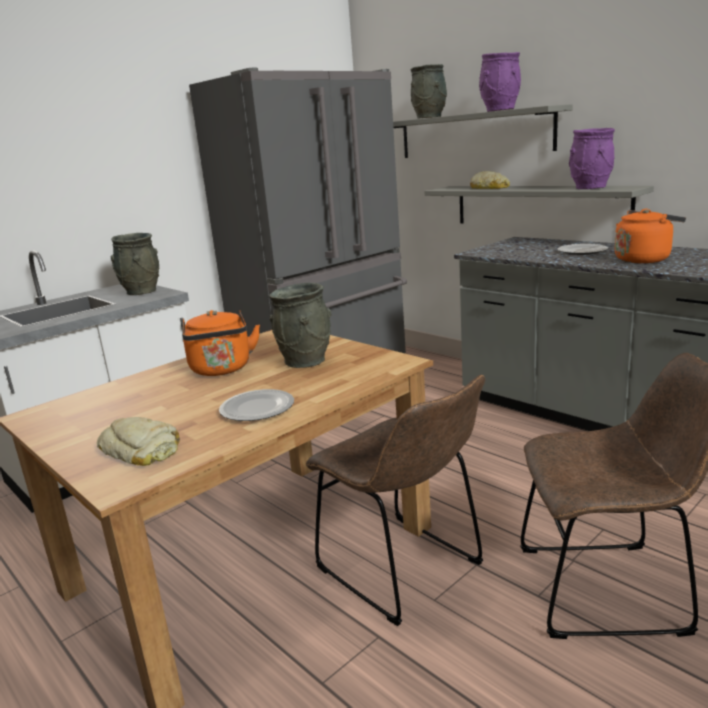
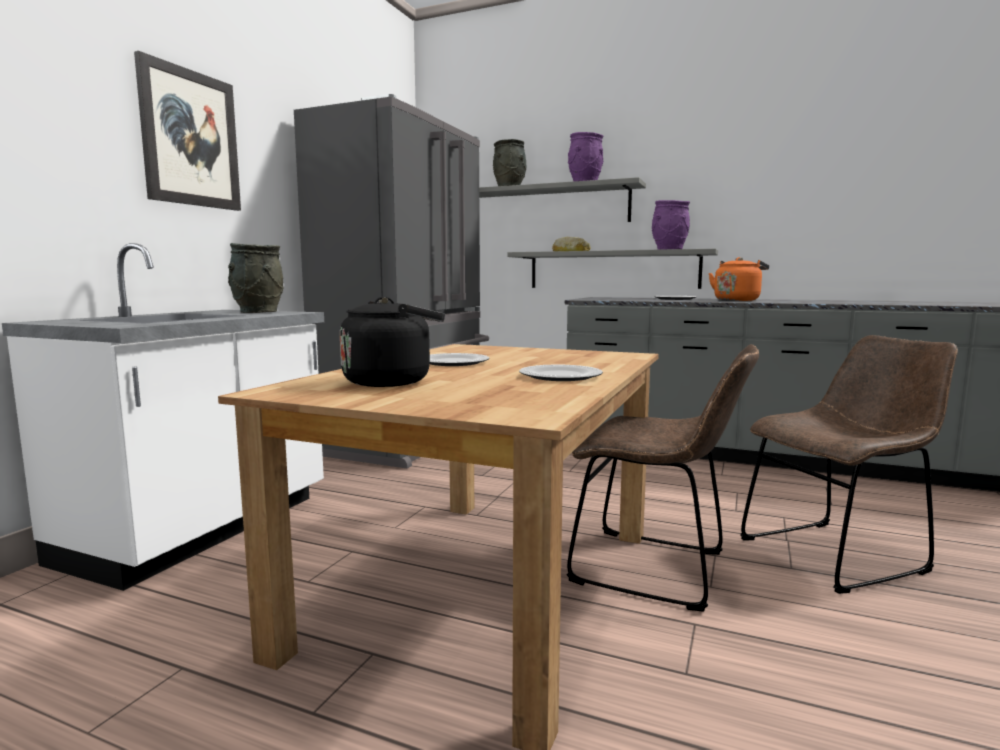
camera: 25 degrees left, 10 degrees down
(87, 142) = (190, 138): none -> picture
(125, 406) = (392, 381): none -> black kettle
(141, 450) = (496, 399): bread -> none
(222, 370) = (453, 362): orange kettle -> plate
(305, 361) = (535, 357): grey vase -> none

